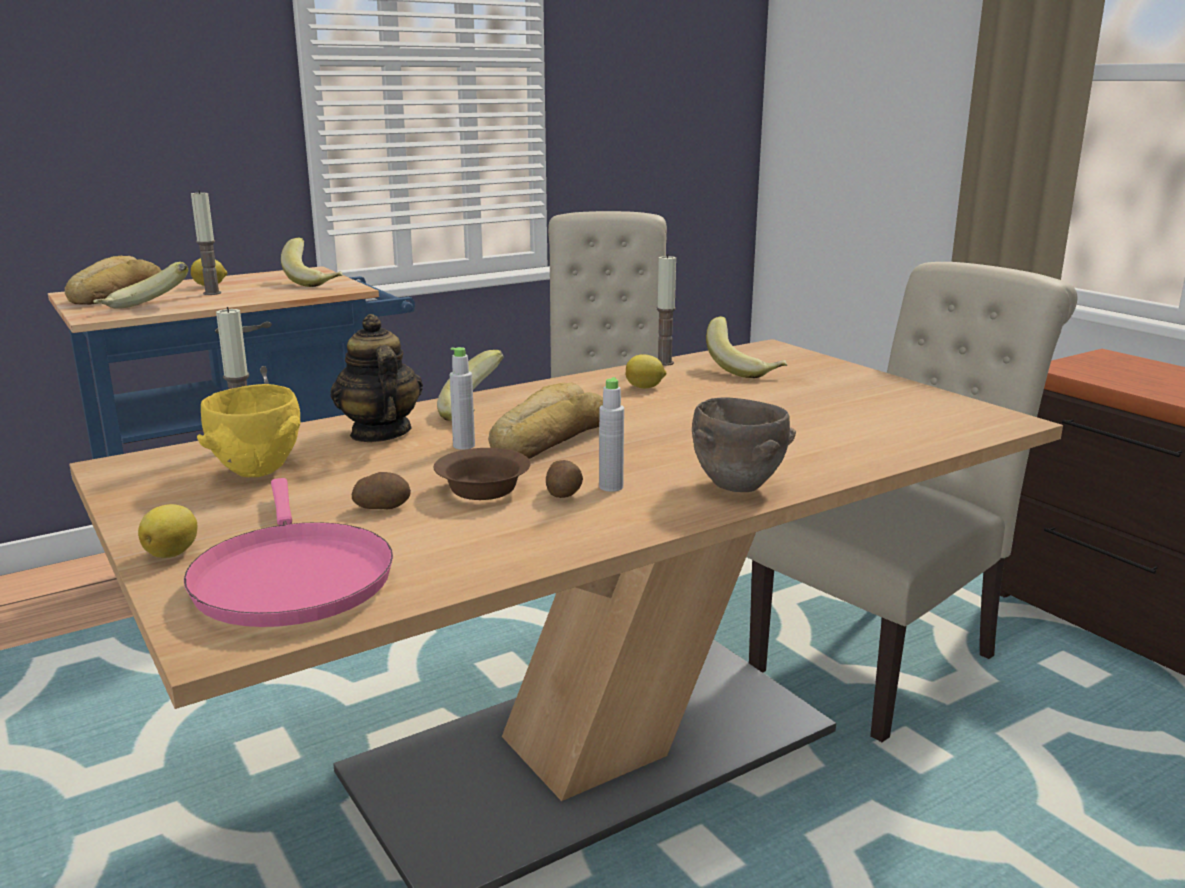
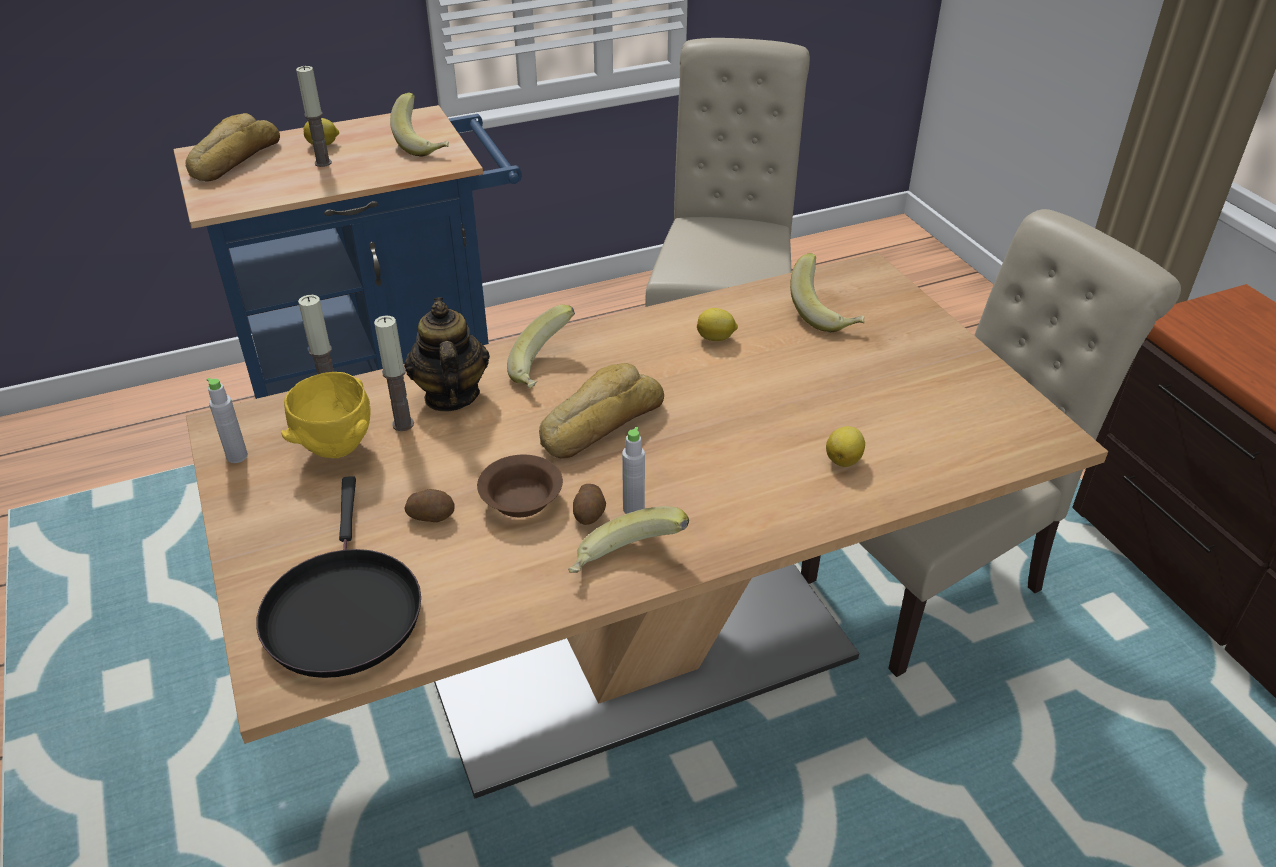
camera: 10 degrees right, 20 degrees up
(144, 309) = (257, 195): banana -> banana (626, 565)
(173, 553) = (257, 562): lemon -> lemon (844, 459)
(290, 578) = (342, 610): pink frying pan -> black frying pan
(464, 446) = (521, 425): grey bottle -> grey bottle (237, 456)
(664, 363) = (749, 292): candle -> candle (403, 424)
(739, 488) = (747, 524): brown bowl -> none

